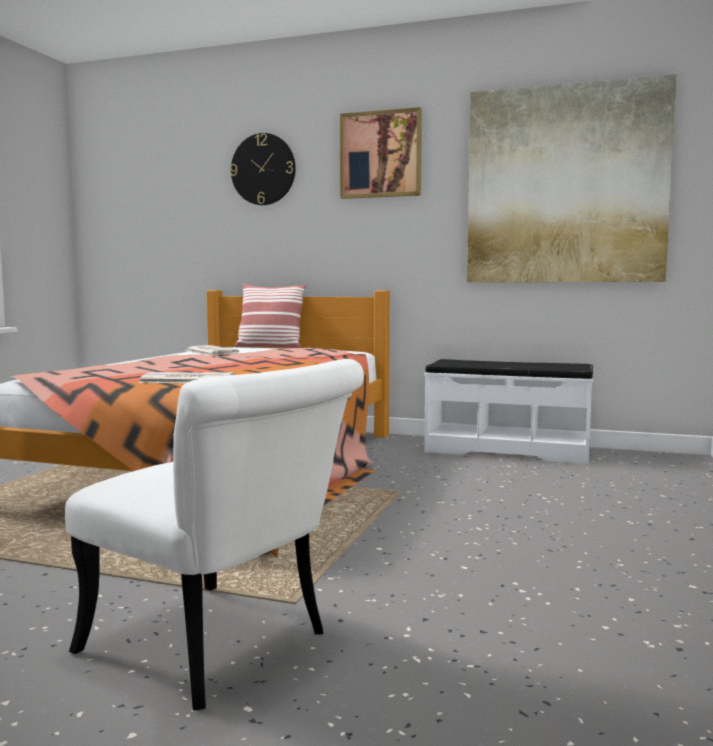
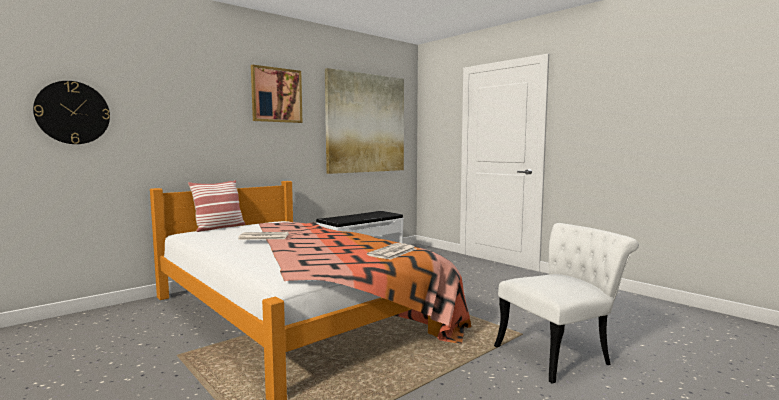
camera: 60 degrees left, 0 degrees up
(263, 169) = (190, 93): wall clock -> wall clock (73, 112)

